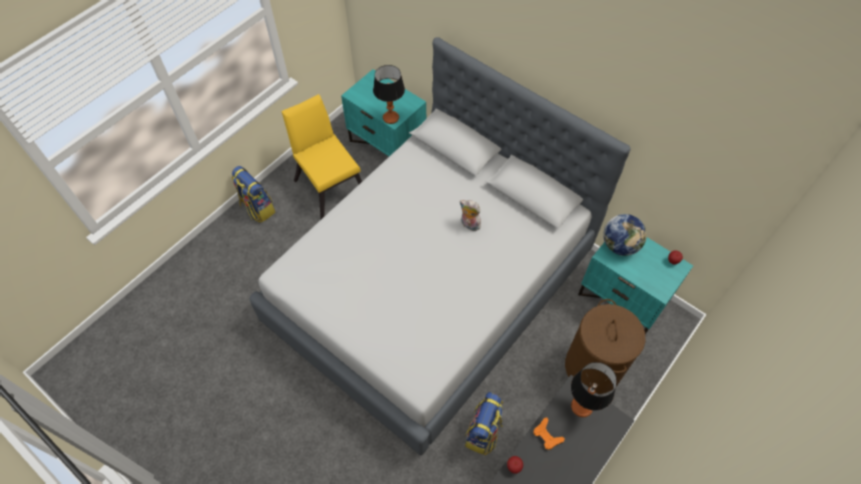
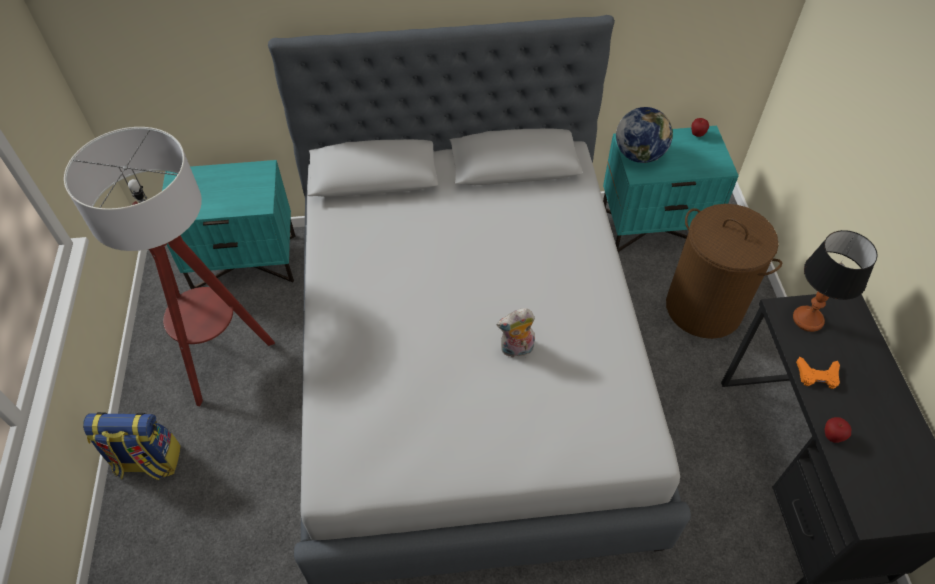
camera: 45 degrees left, 5 degrees down
(329, 185) = (220, 358): yellow chair -> floor lamp
(391, 118) = (253, 204): table lamp -> none
(469, 225) = (487, 242): plush toy -> plush toy (516, 350)
(483, 433) = (690, 465): backpack -> none

